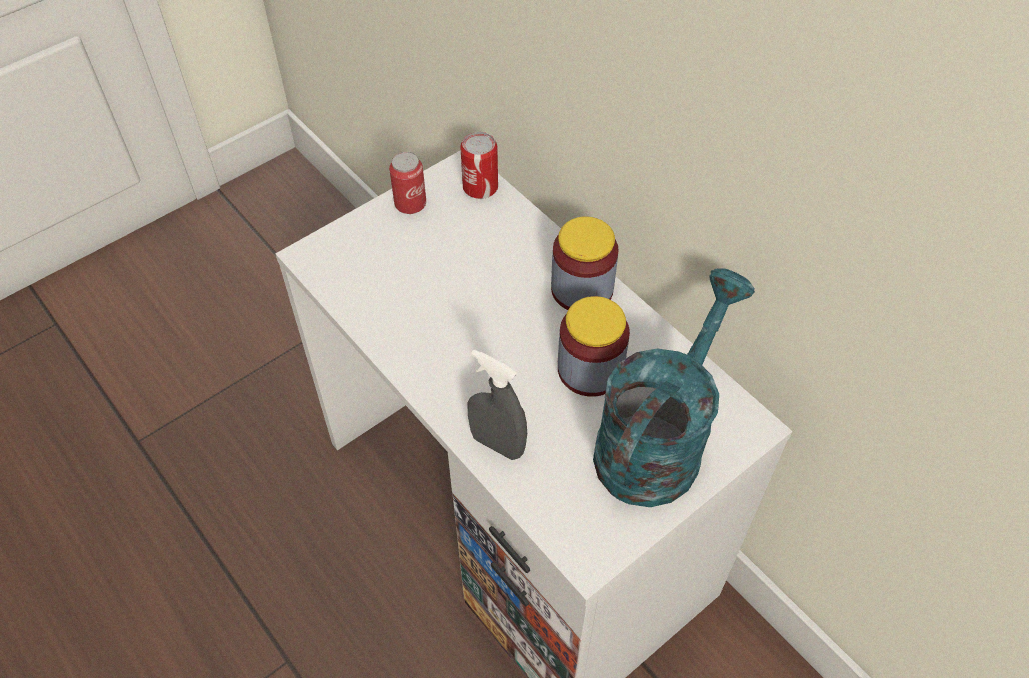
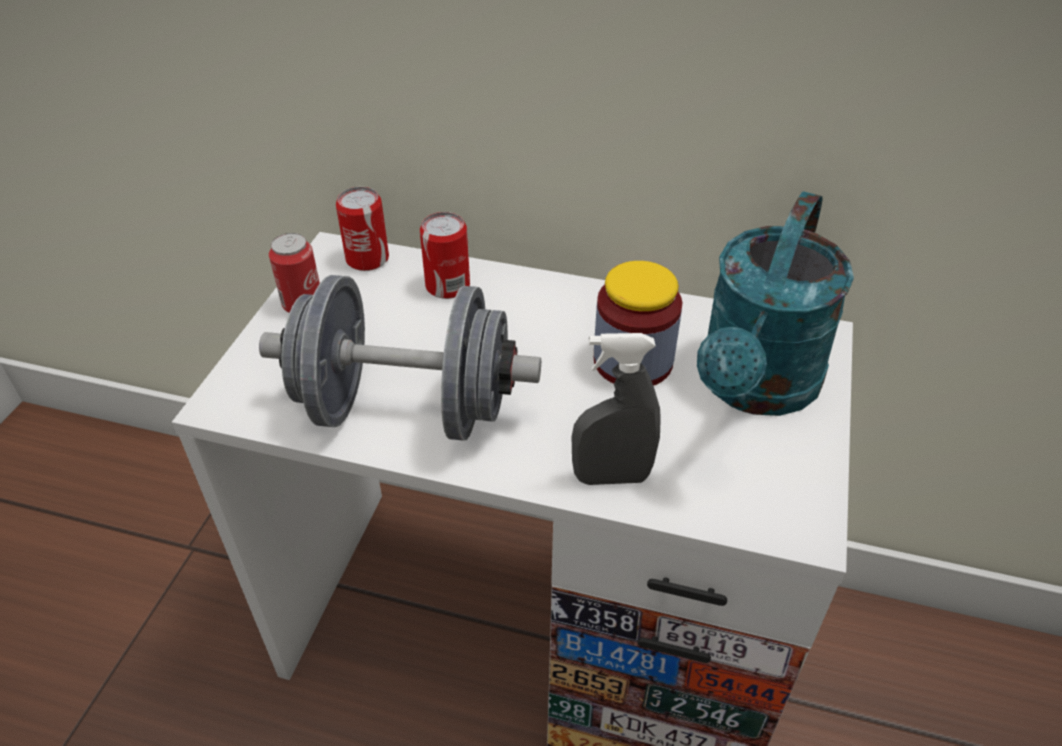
camera: 35 degrees left, 10 degrees down
(412, 322) = (407, 409): none -> grey dumbbell
(516, 238) = (448, 286): none -> can
(582, 289) = (556, 299): jar -> none
(657, 439) = (754, 388): turquoise watering can -> turquoise watering can turned 150 degrees counterclockwise

